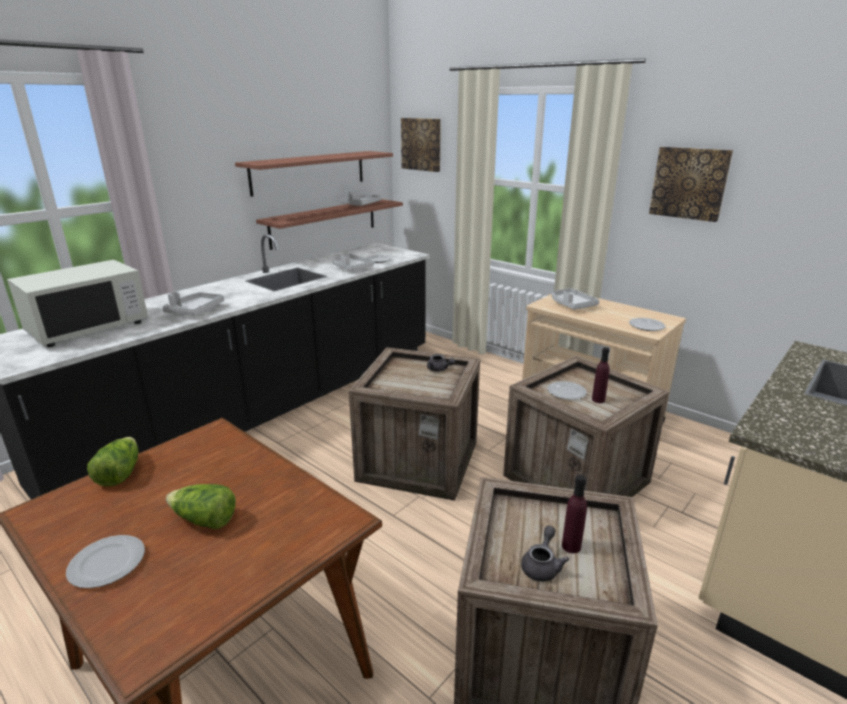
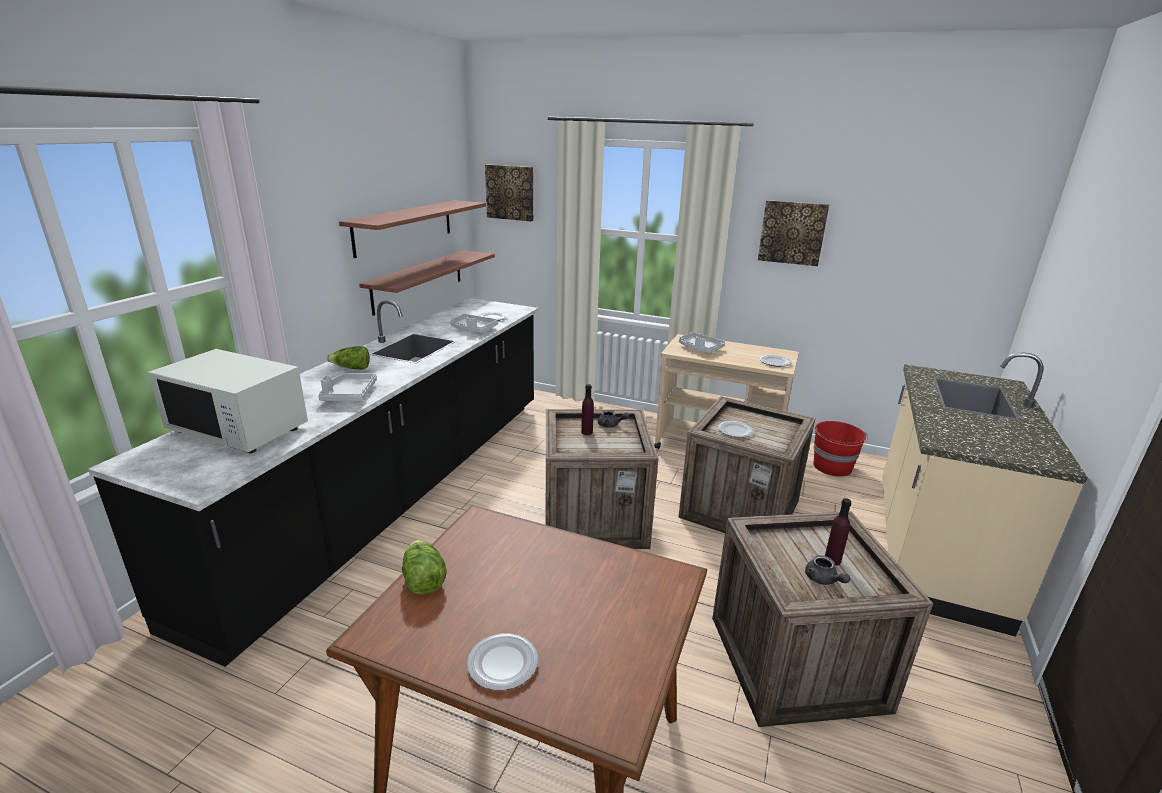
camera: 20 degrees left, 0 degrees up
(88, 328) = (239, 429): white microwave -> white microwave turned 90 degrees clockwise
(204, 520) = (555, 603): lettuce -> lettuce (351, 368)
(361, 205) = (455, 259): grey tray -> none
(542, 565) = (823, 580): grey teapot -> grey teapot turned 150 degrees clockwise
(598, 400) = (765, 434): purple bottle -> purple bottle (587, 432)
(715, 454) = (832, 467): none -> red bucket

